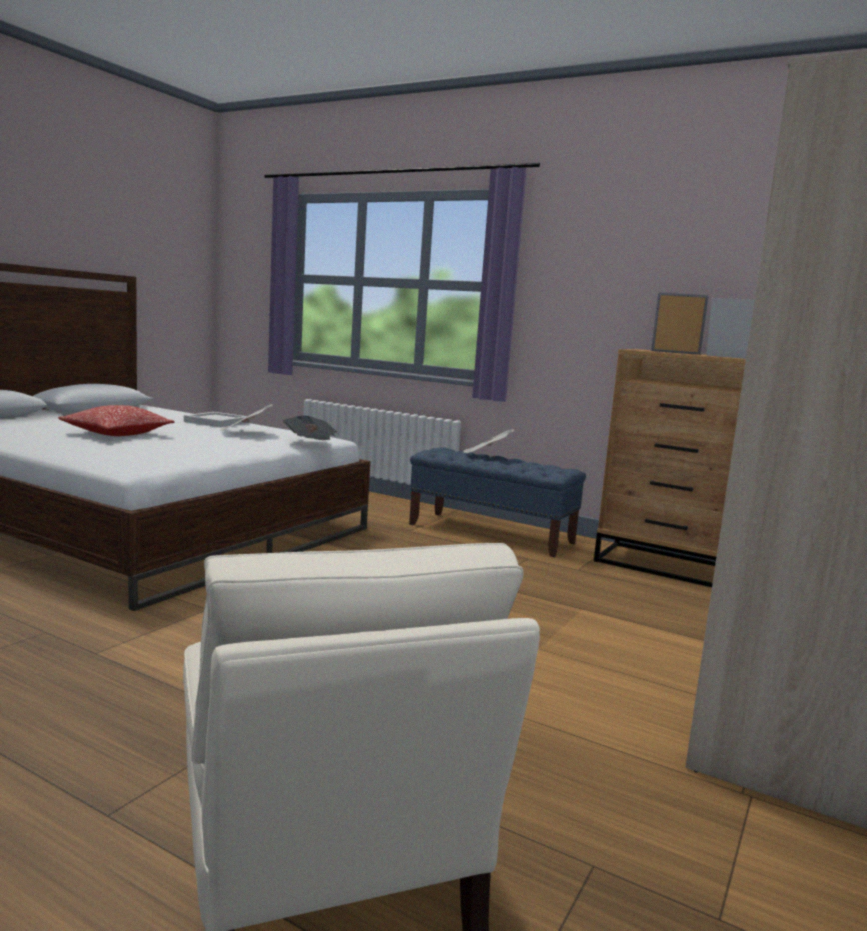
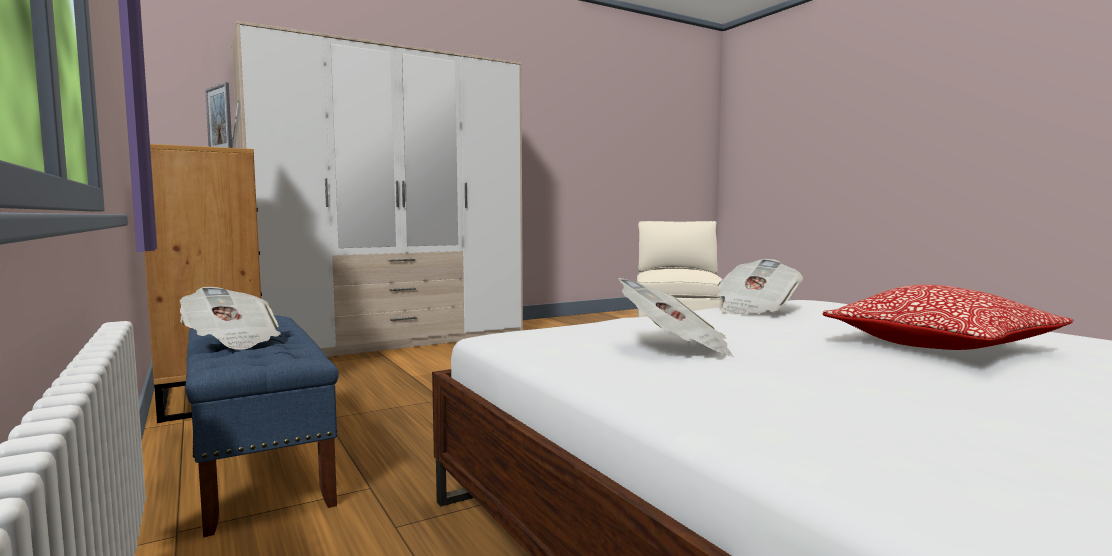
camera: 150 degrees left, 5 degrees down
(216, 422) = (751, 395): white tray -> none
(311, 443) = (567, 323): newspaper -> newspaper (754, 309)

